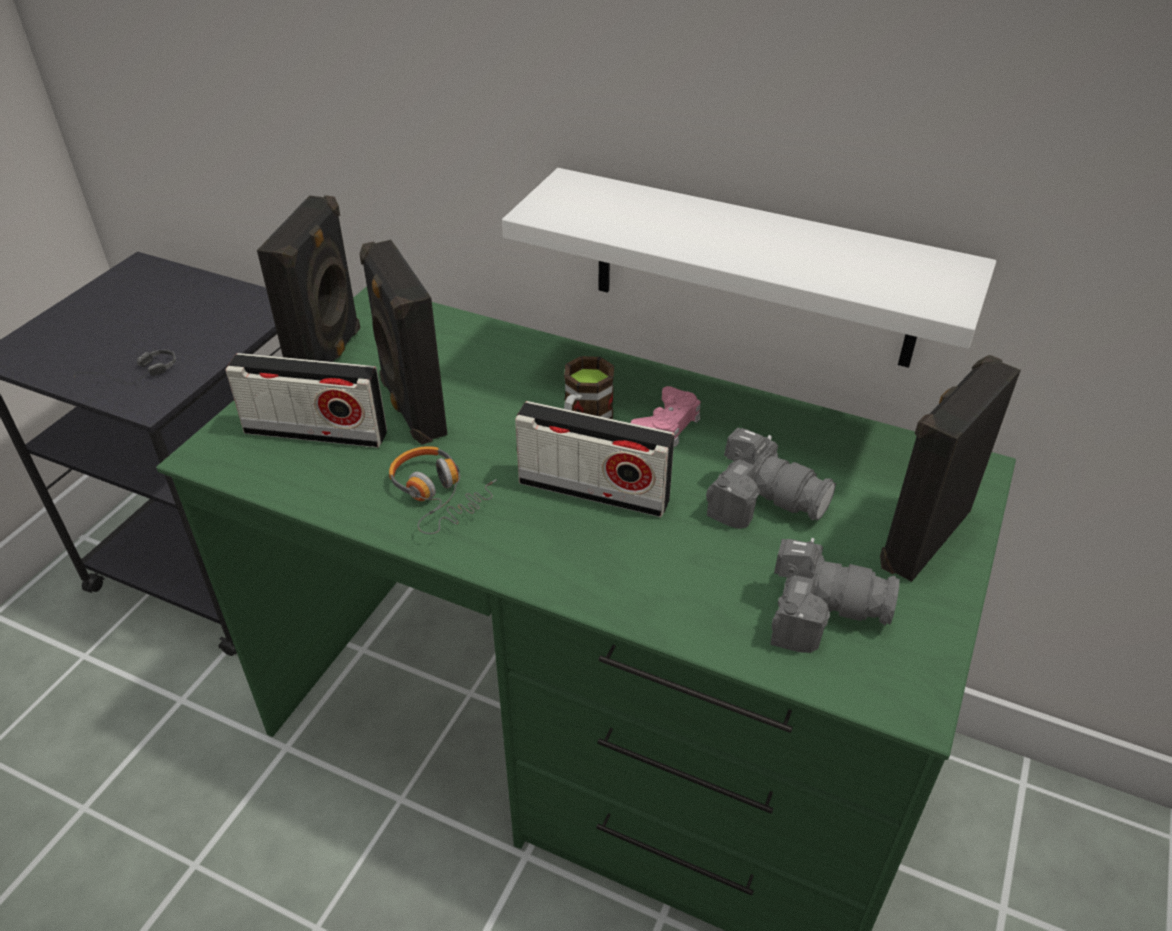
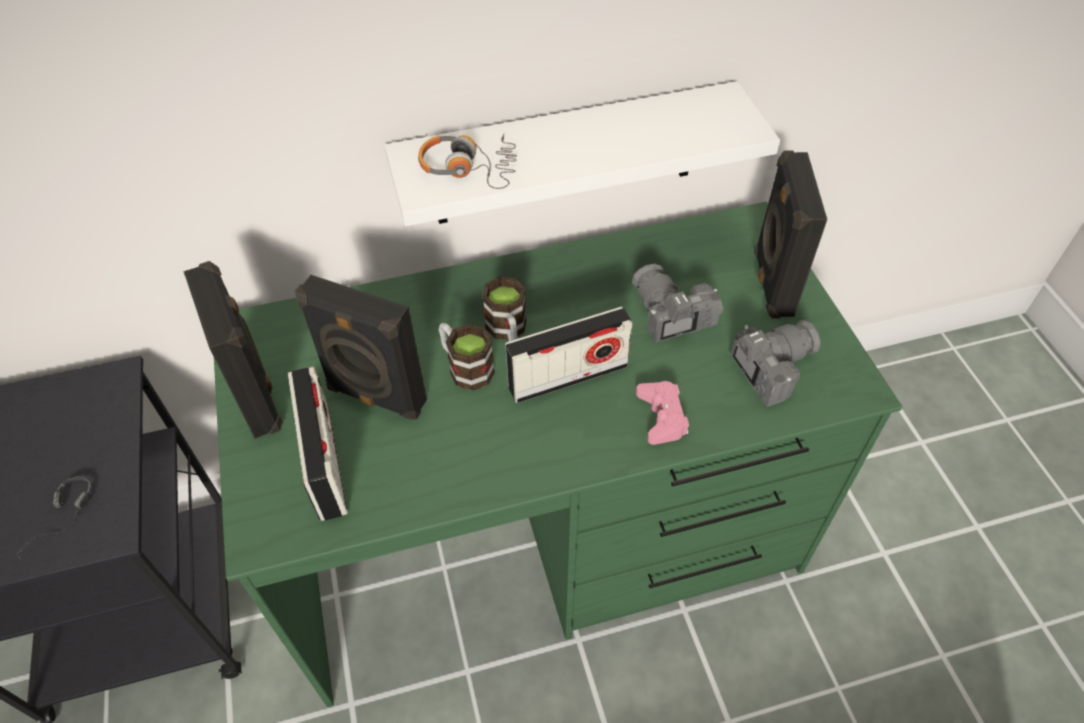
camera: 40 degrees left, 10 degrees up
(316, 432) = (325, 462): radio -> radio turned 75 degrees counterclockwise
(437, 495) = (472, 449): headphones -> headphones (468, 168)
(511, 429) = (465, 367): none -> mug
(667, 424) = (560, 298): pink game controller -> pink game controller (662, 417)
(763, 500) = (670, 316): camera -> camera turned 105 degrees counterclockwise

